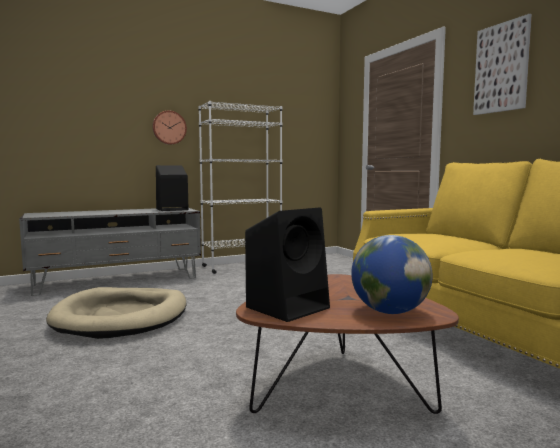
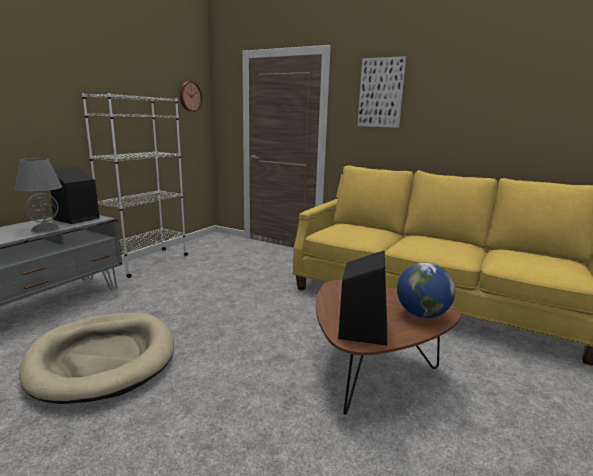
camera: 35 degrees left, 10 degrees up
(139, 211) = (45, 229): none -> grey table lamp
(169, 127) = (49, 120): wall clock -> wall clock (189, 96)

